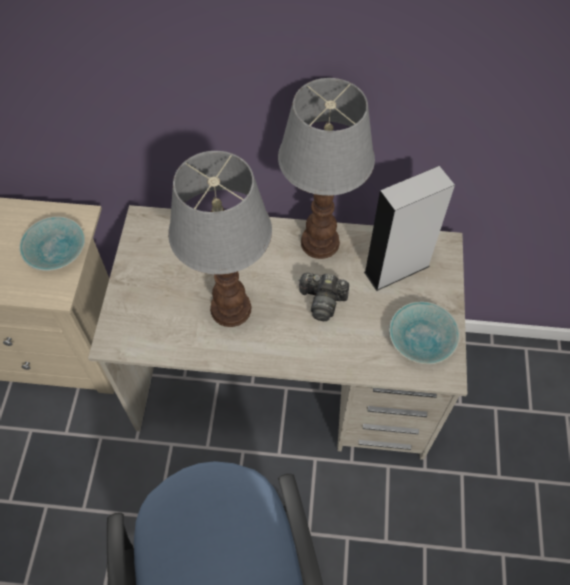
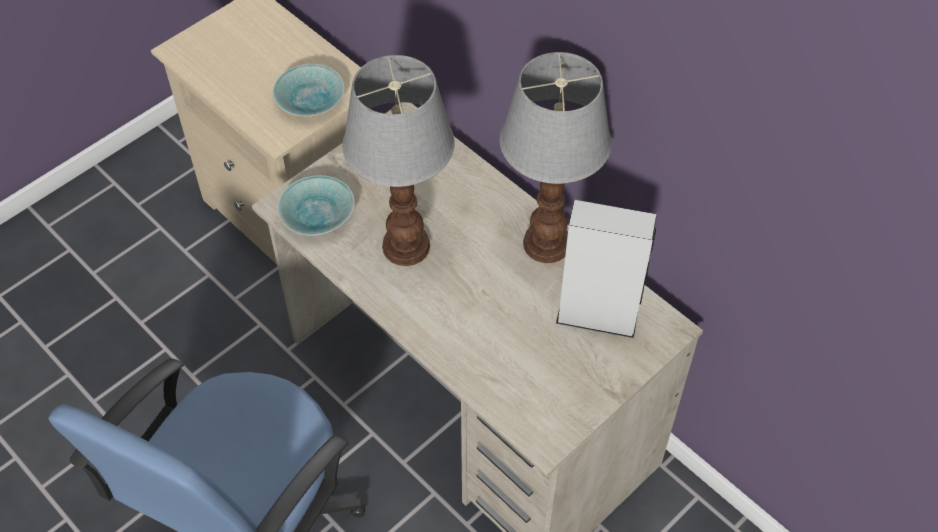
camera: 40 degrees right, 5 degrees down
(322, 301) = (495, 297): camera -> none
(421, 341) = (552, 396): turquoise bowl -> turquoise bowl (316, 216)

